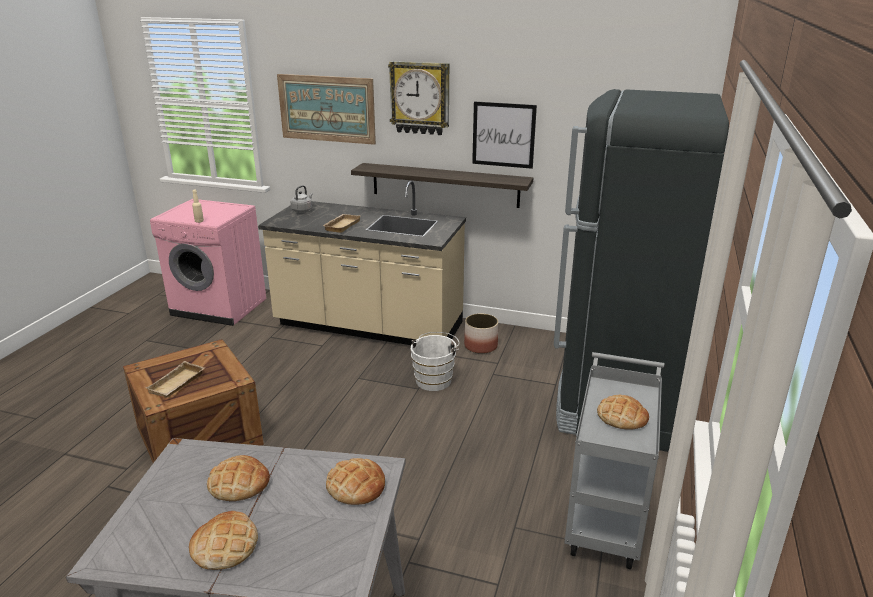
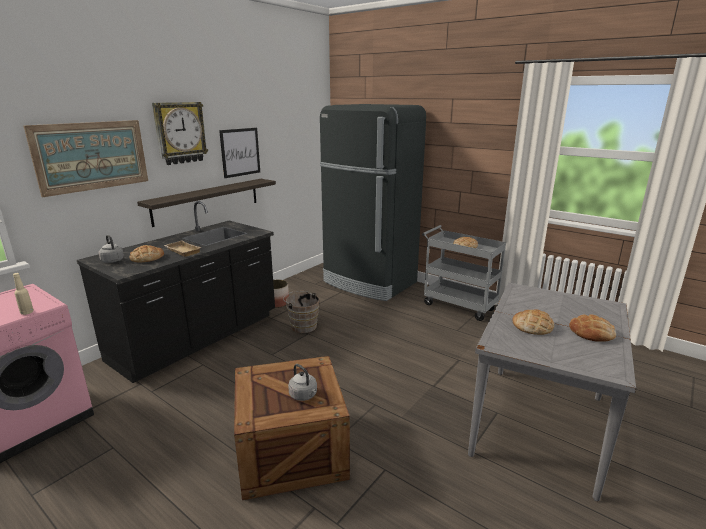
camera: 70 degrees left, 5 degrees down
(177, 384) = (304, 396): beige tray -> grey kettle
(356, 486) = (534, 295): bread -> bread (147, 258)
(368, 326) = (197, 338): beige counter -> black counter
(435, 379) = (302, 325): white bucket -> brown bucket

